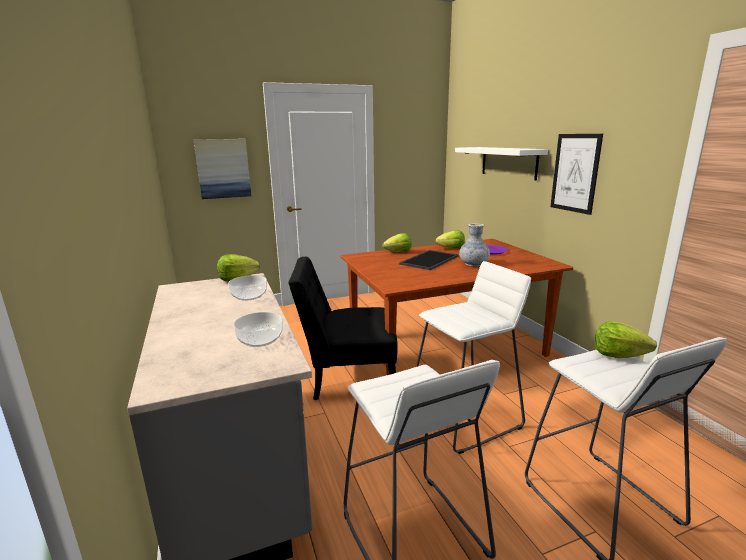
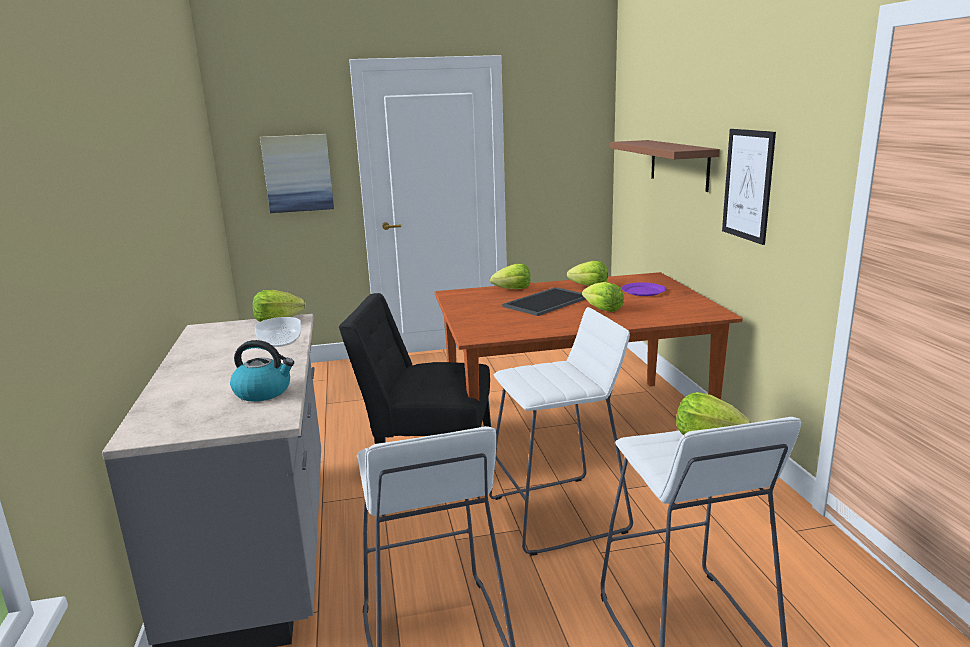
camera: 10 degrees right, 0 degrees up
(259, 339) = (264, 392): bowl -> kettle
(473, 264) = (603, 309): vase -> lettuce
(508, 162) = (679, 164): white shelf -> brown shelf

